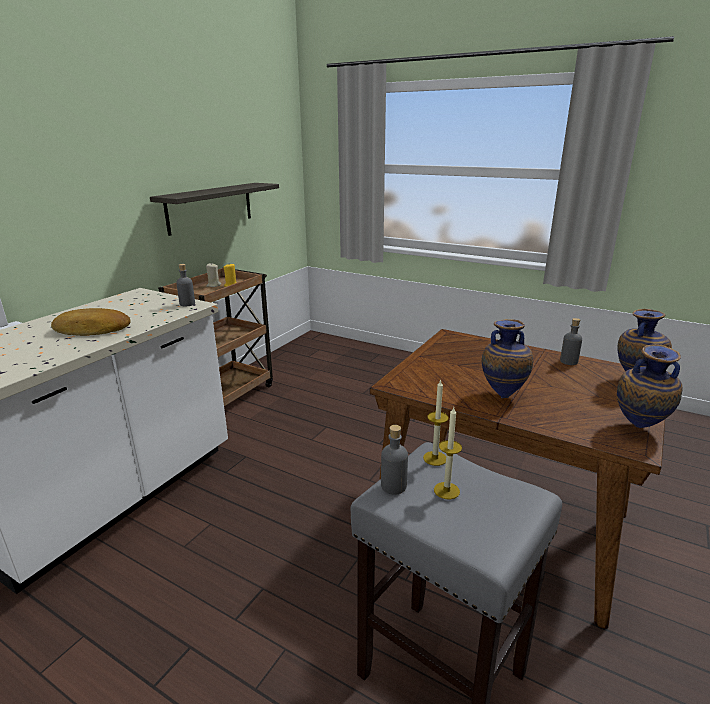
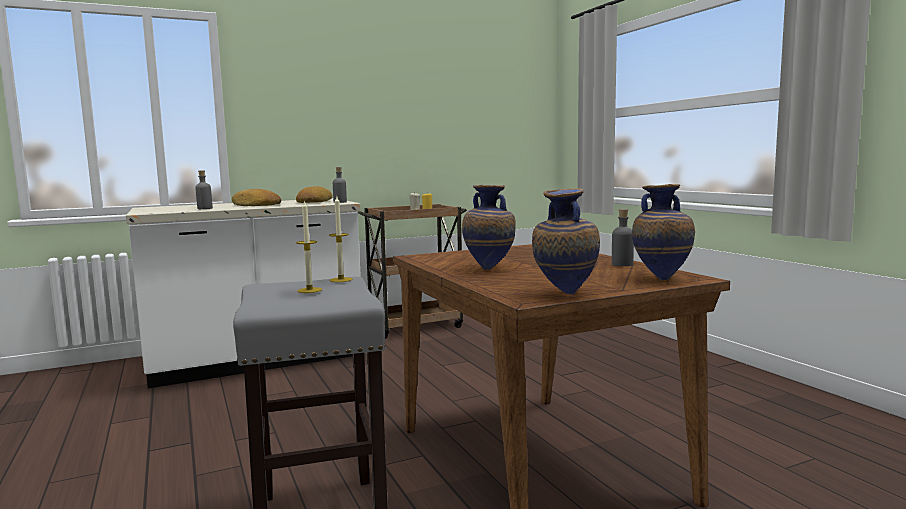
camera: 35 degrees right, 15 degrees down
(147, 306) = (313, 202): none -> bread
(210, 207) = (432, 147): shelf -> none
(393, 486) = (281, 283): grey bottle -> grey bottle (205, 208)

